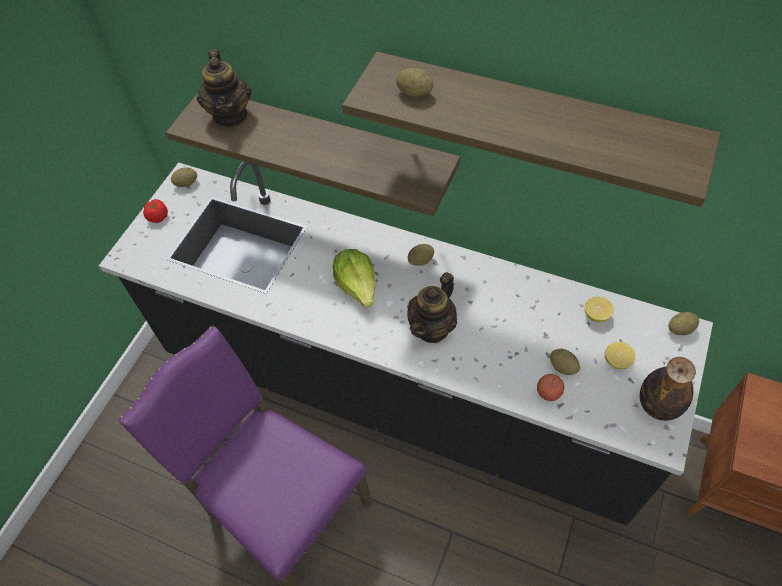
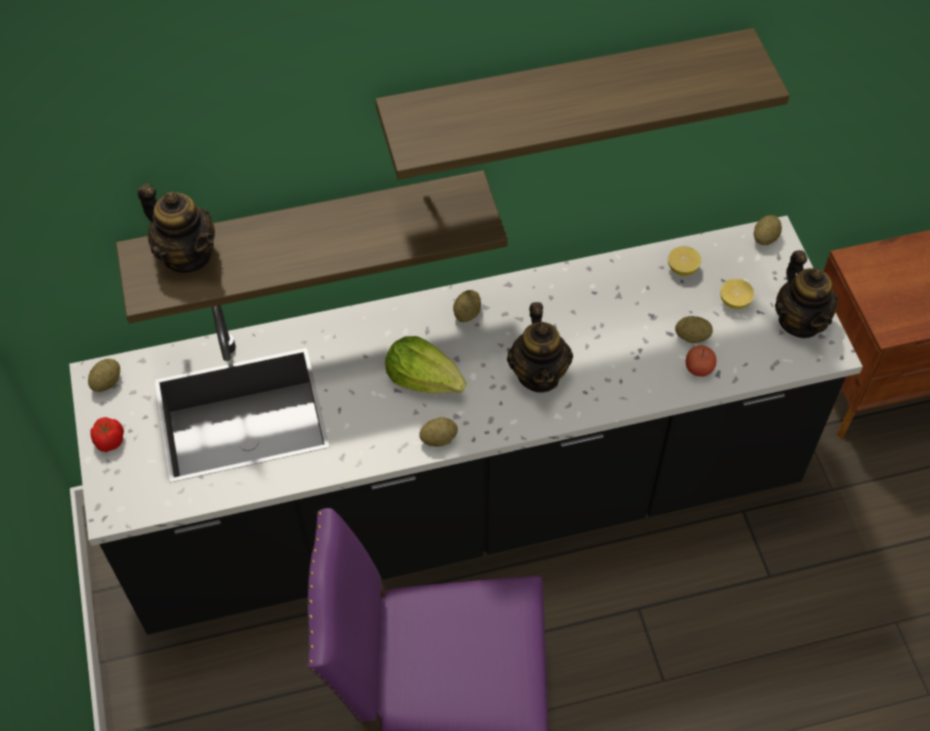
camera: 40 degrees left, 0 degrees up
(414, 93) = (458, 123): potato -> potato (438, 439)
(658, 406) = (800, 321): bottle -> teapot

